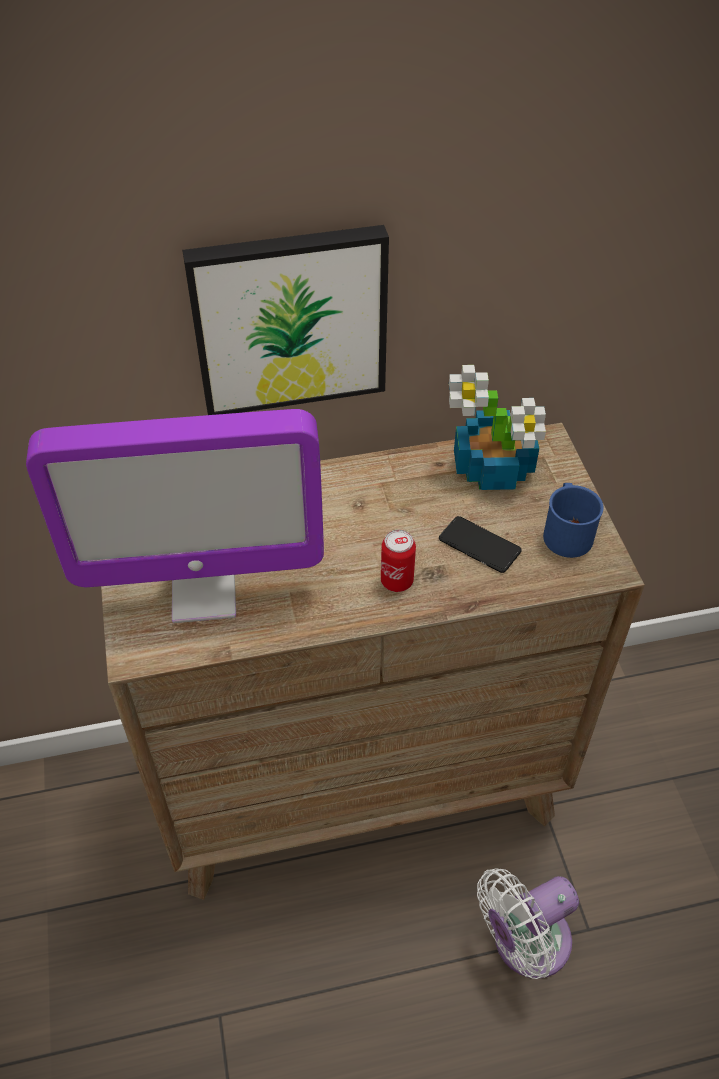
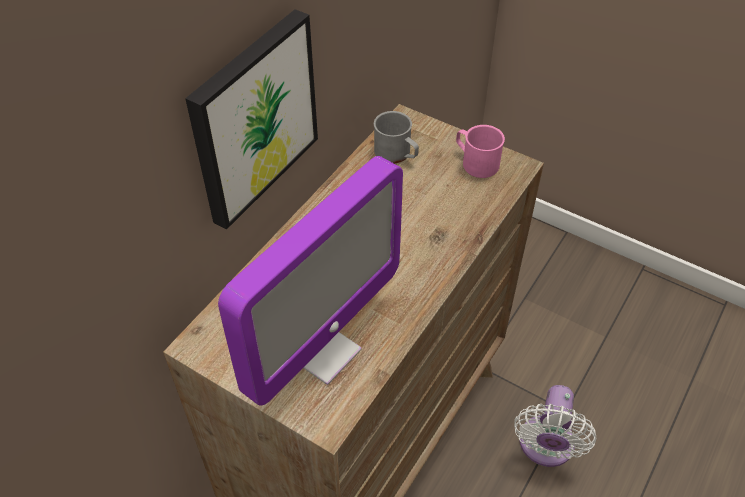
camera: 45 degrees left, 0 degrees up
(397, 581) = (424, 255): can -> none
(479, 545) = (442, 202): phone -> none
(494, 469) = (397, 154): potted plant -> grey mug
(566, 532) = (475, 162): blue mug -> pink mug

